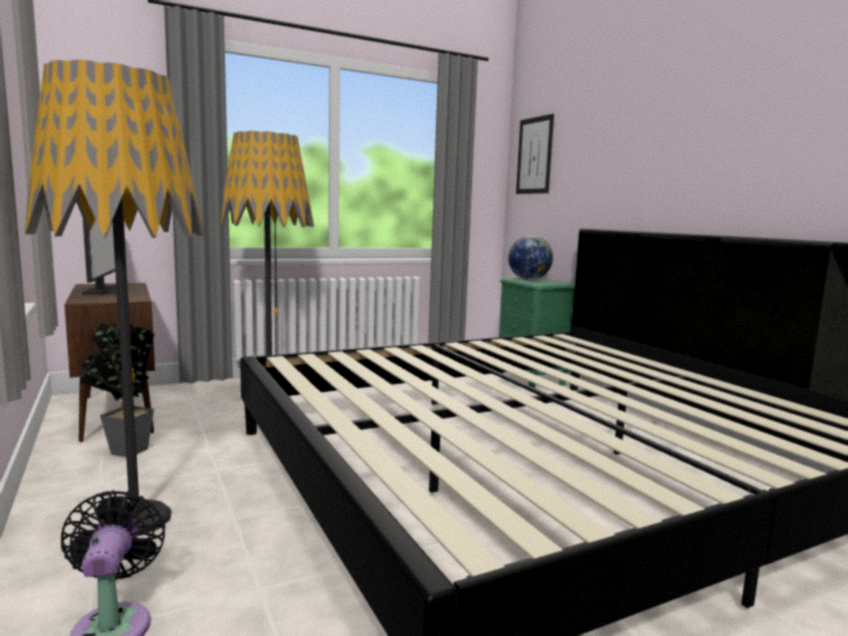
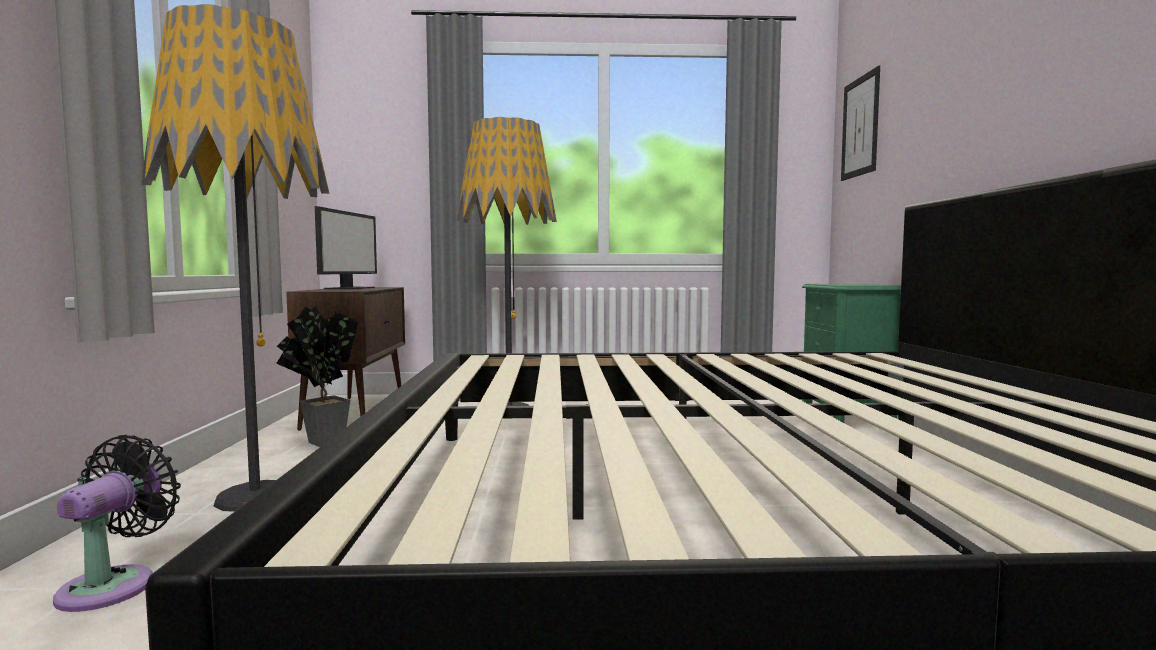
camera: 25 degrees right, 5 degrees down
(529, 279) = (842, 283): globe -> none

